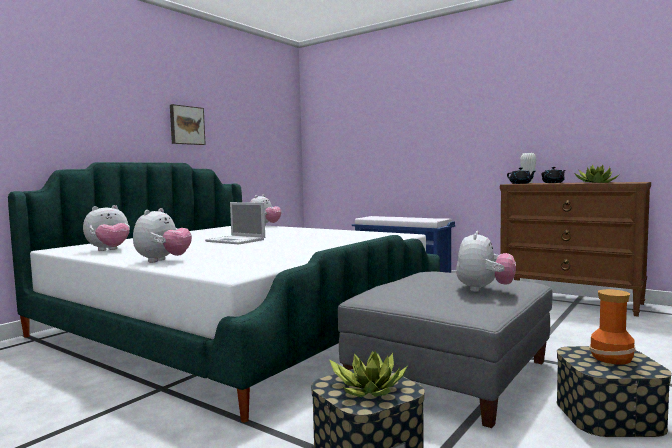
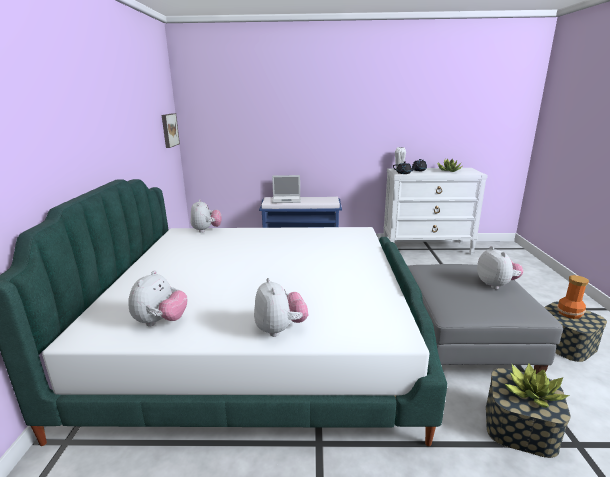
camera: 35 degrees left, 15 degrees up
(186, 125) = (109, 133): picture -> picture (169, 130)
(236, 240) = (251, 267): laptop -> laptop (287, 200)
(571, 301) = (427, 248): brown dresser -> white dresser

